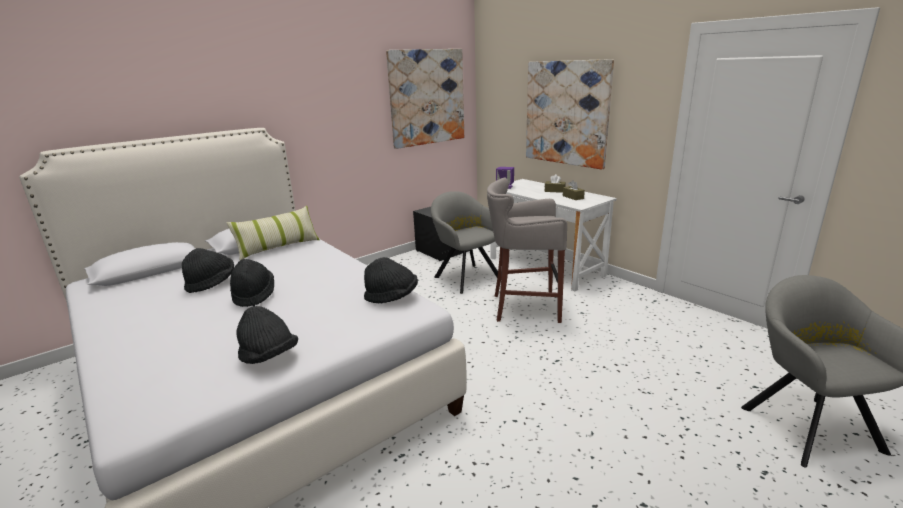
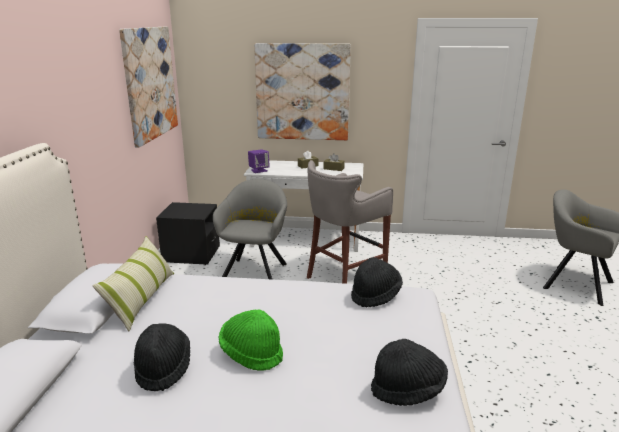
camera: 45 degrees left, 0 degrees up
(254, 295) = (251, 354): black hat -> green hat
(466, 276) = (255, 270): grey armchair -> grey armchair turned 90 degrees clockwise

